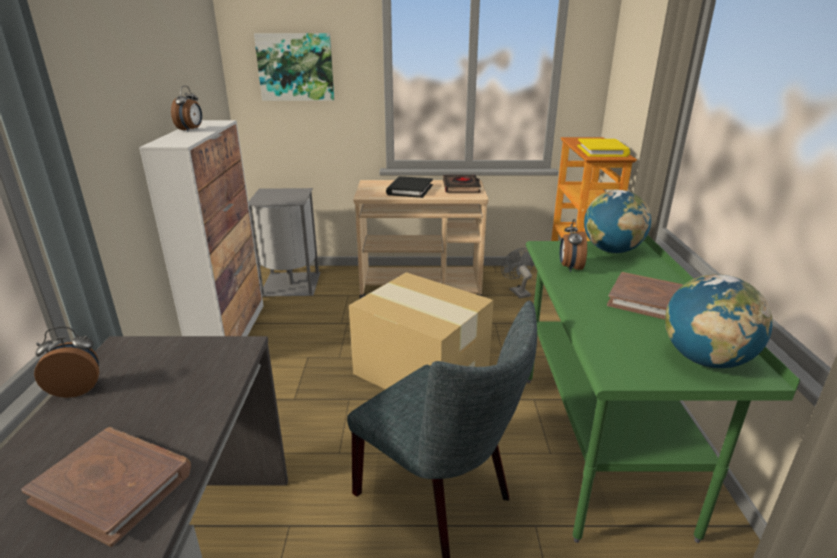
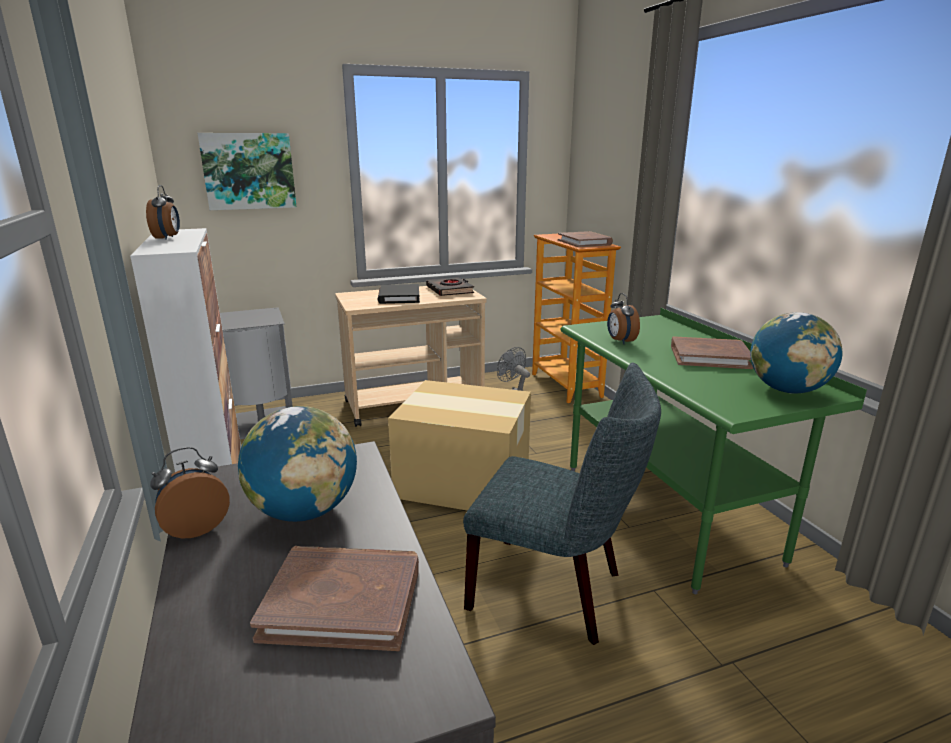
camera: 20 degrees left, 5 degrees down
(602, 151) = (584, 242): yellow book -> brown book
(611, 250) = (641, 324): globe -> globe (304, 511)

